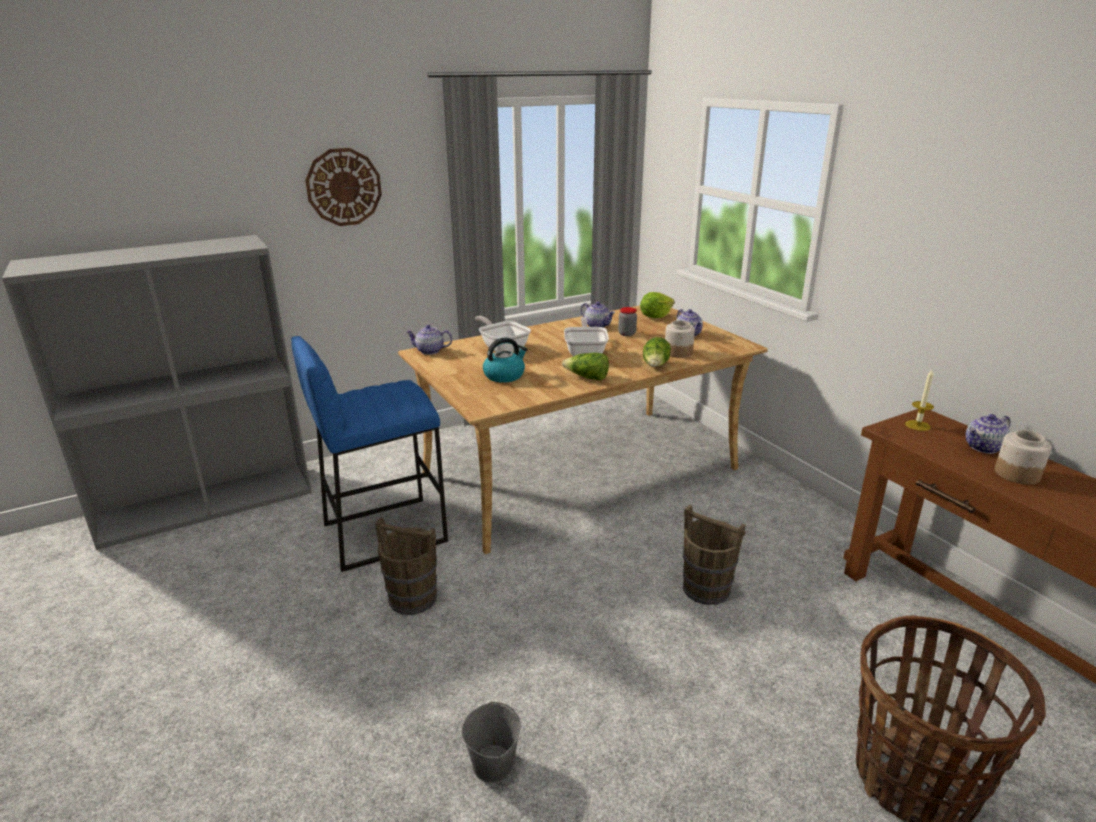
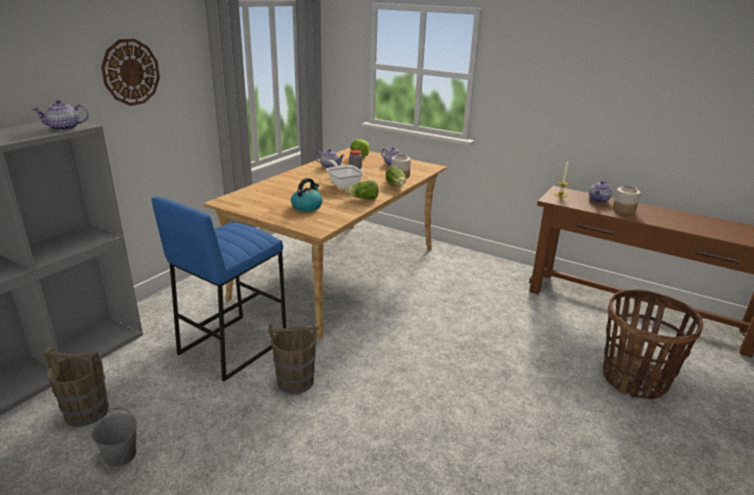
camera: 30 degrees left, 0 degrees up
(429, 351) = (229, 199): teapot -> teapot (64, 128)
(493, 765) = (437, 456): grey bucket -> grey bucket (121, 456)
(502, 348) = (282, 189): frying pan -> none
(706, 589) = (470, 320): brown bucket -> brown bucket (87, 412)

